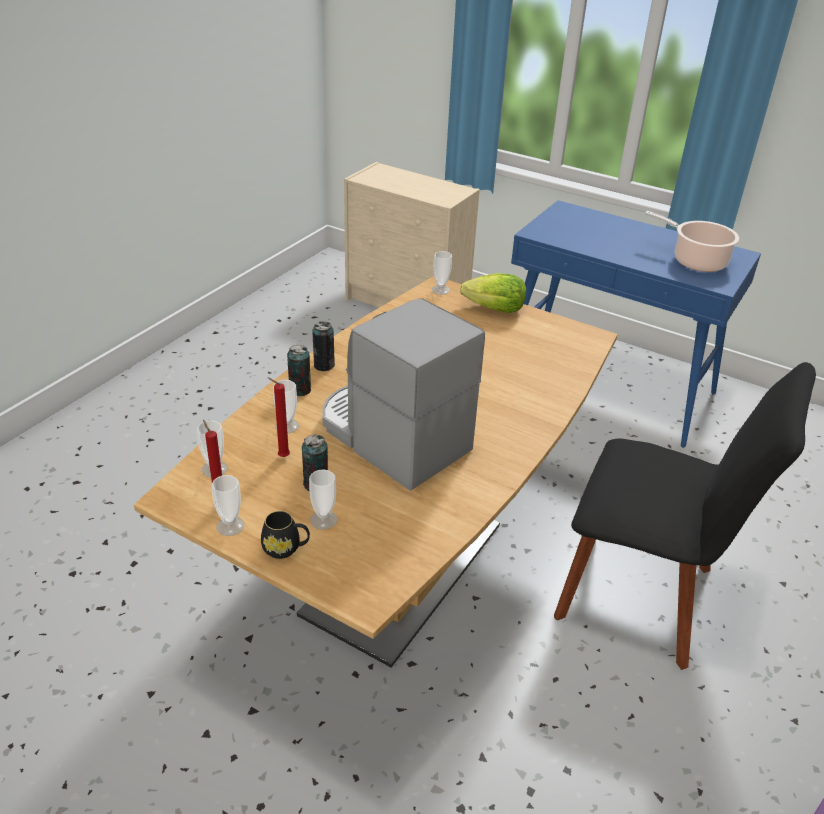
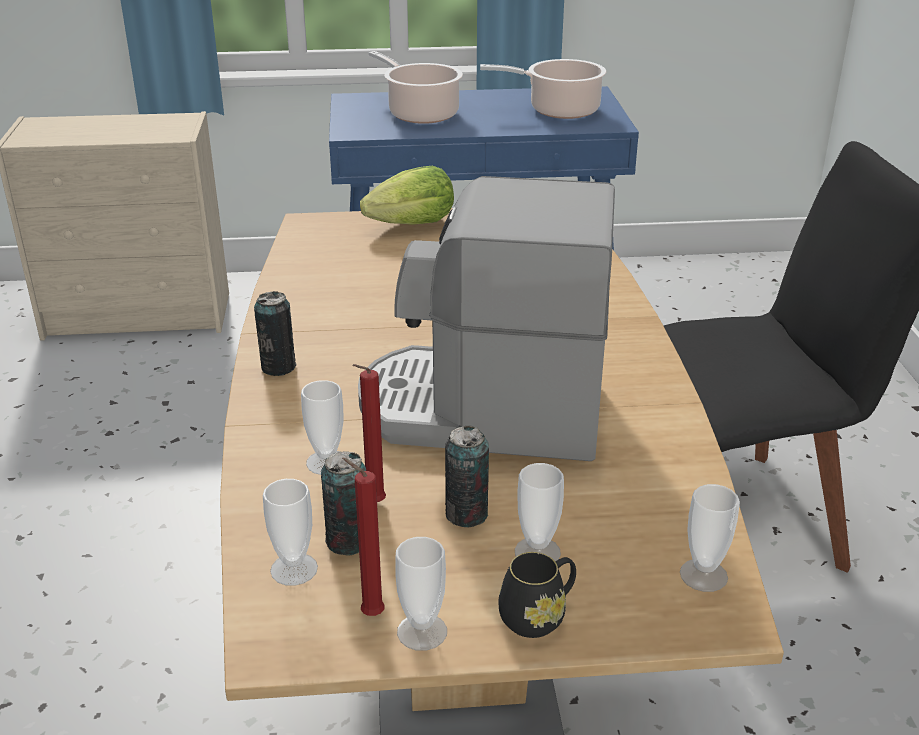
camera: 35 degrees left, 5 degrees down
(300, 390) = (285, 410): can -> can (348, 541)
(440, 290) = (316, 226): cup -> cup (703, 575)
(595, 233) = (420, 113): none -> cooking pot

